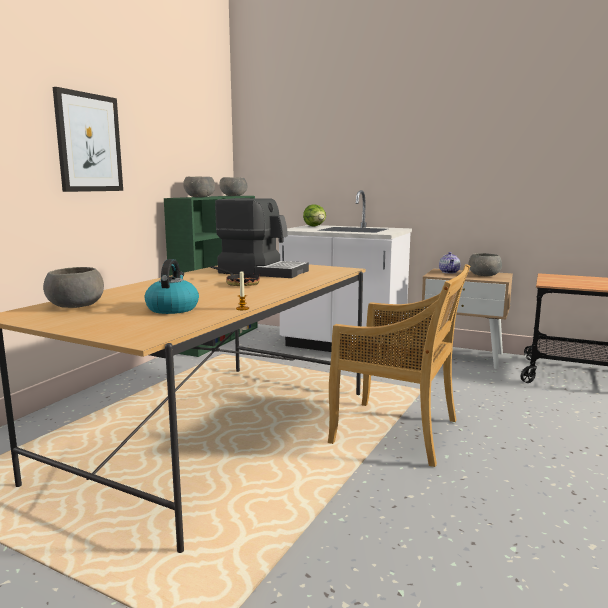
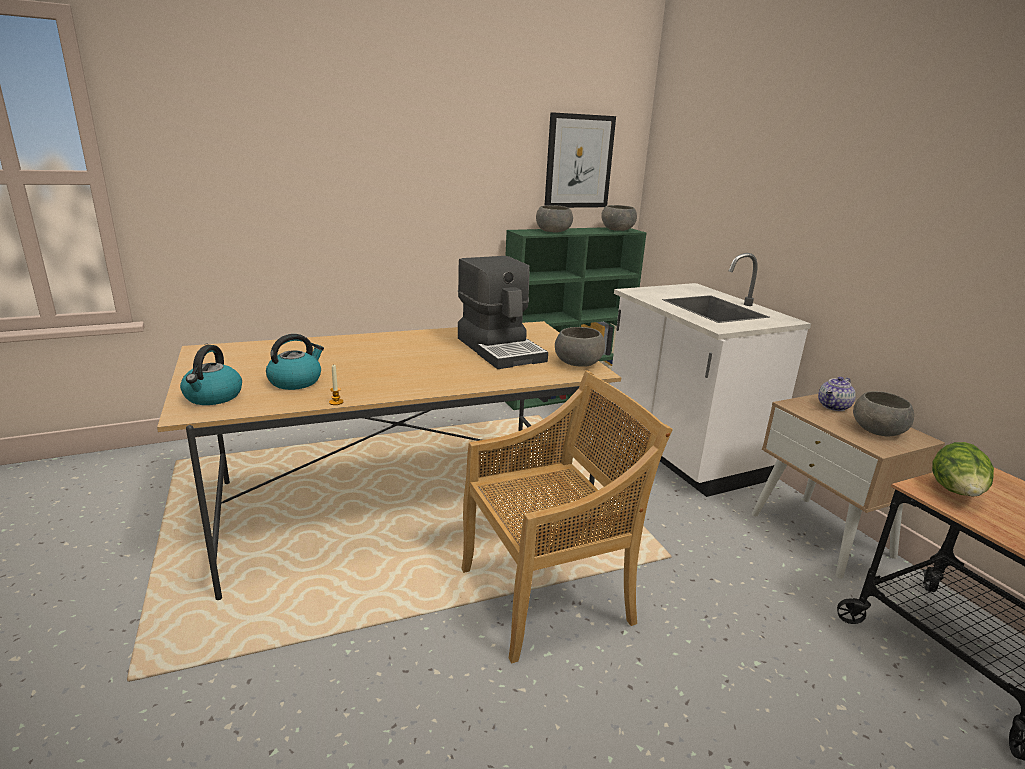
camera: 40 degrees right, 10 degrees up
(75, 306) = (256, 352): grey bowl -> grey bowl (577, 363)
(89, 143) = (407, 171): picture -> picture (578, 161)
(131, 328) = (213, 397): none -> kettle
(239, 283) = (431, 362): frying pan -> none
(315, 226) = (687, 290): lettuce -> lettuce (956, 493)
(397, 433) = (548, 595): beige chair -> beige chair turned 90 degrees counterclockwise

